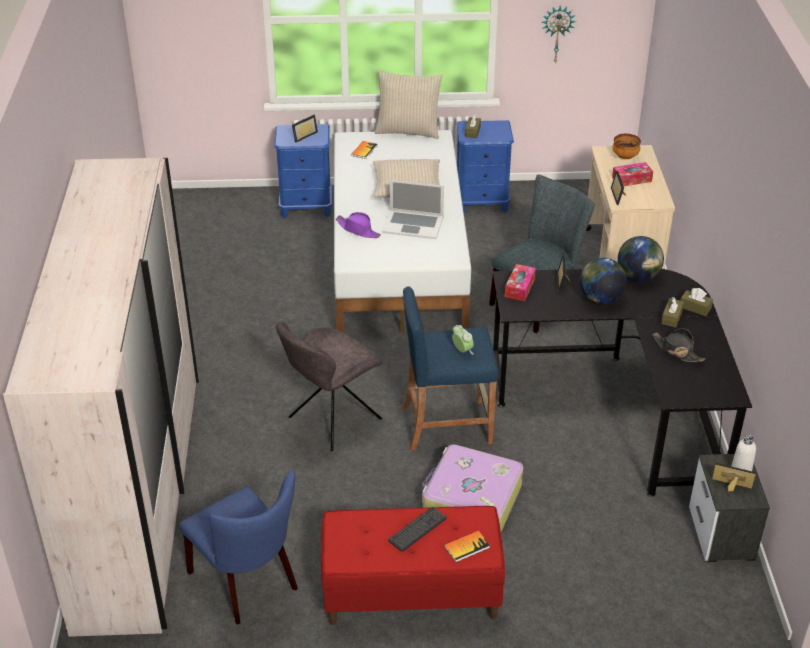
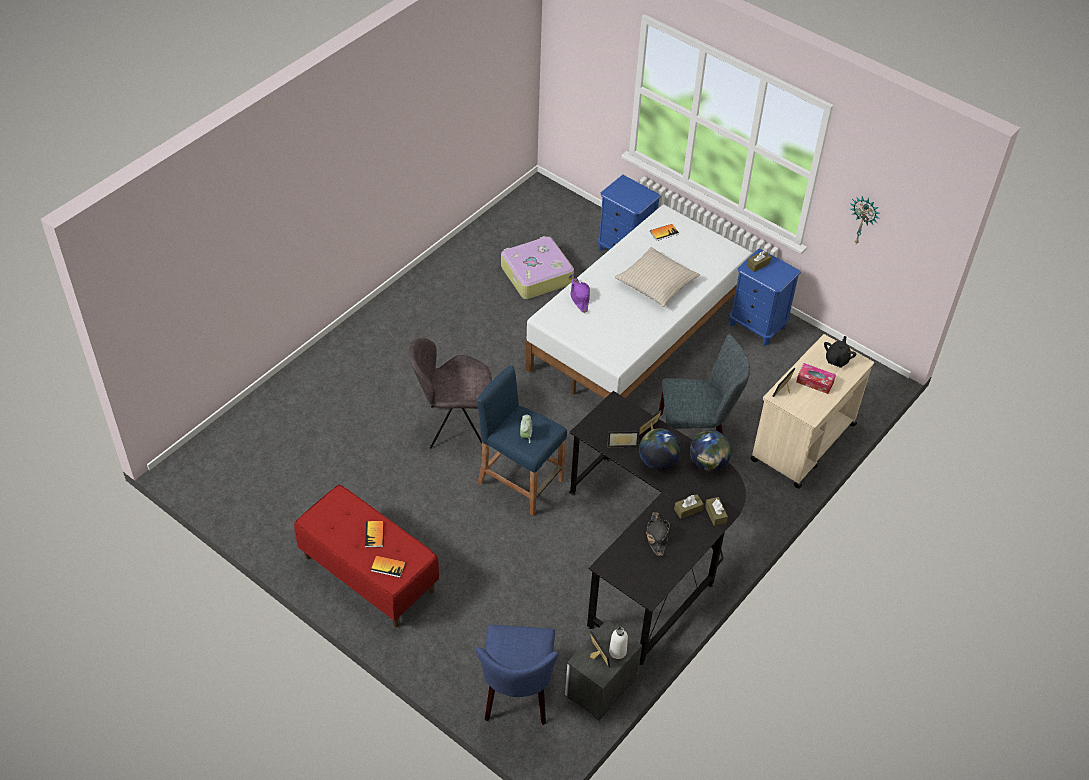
camera: 40 degrees right, 10 degrees up
(139, 496) = (293, 399): white wardrobe -> none
(248, 583) = (291, 498): blue chair -> blue chair (517, 695)
(303, 135) = (630, 194): picture frame -> picture frame (622, 442)
(408, 131) = (717, 234): beige pillow -> none
(413, 224) = (622, 316): laptop -> none
(417, 529) = (374, 534): keyboard -> book
(471, 500) = (473, 543): suitcase -> suitcase (535, 275)
(520, 287) = (614, 415): tissue box -> none
(625, 157) = (837, 360): bowl -> black teapot

